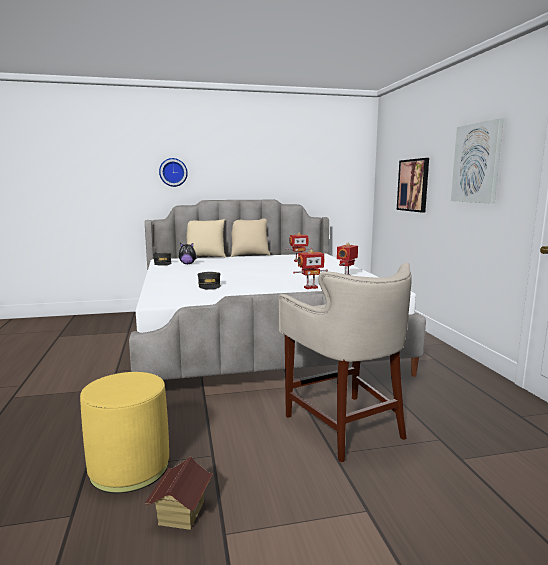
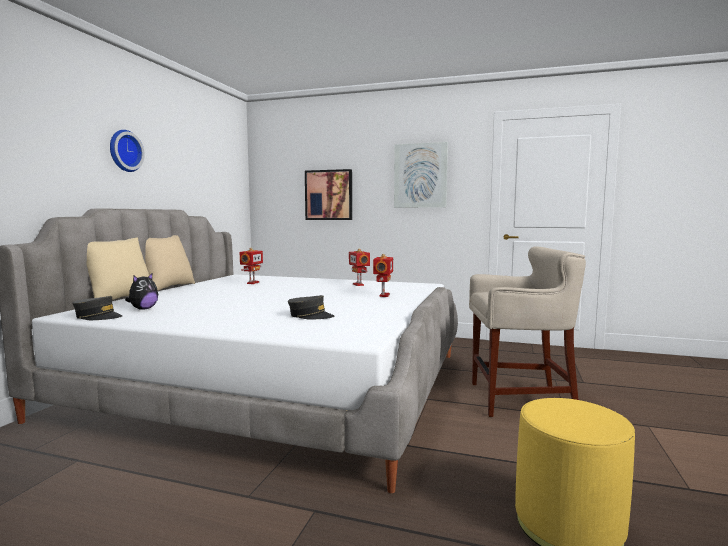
camera: 60 degrees left, 5 degrees down
(173, 172) = (39, 158): wall clock -> wall clock (124, 151)
(181, 513) = (659, 505): toy house -> none

